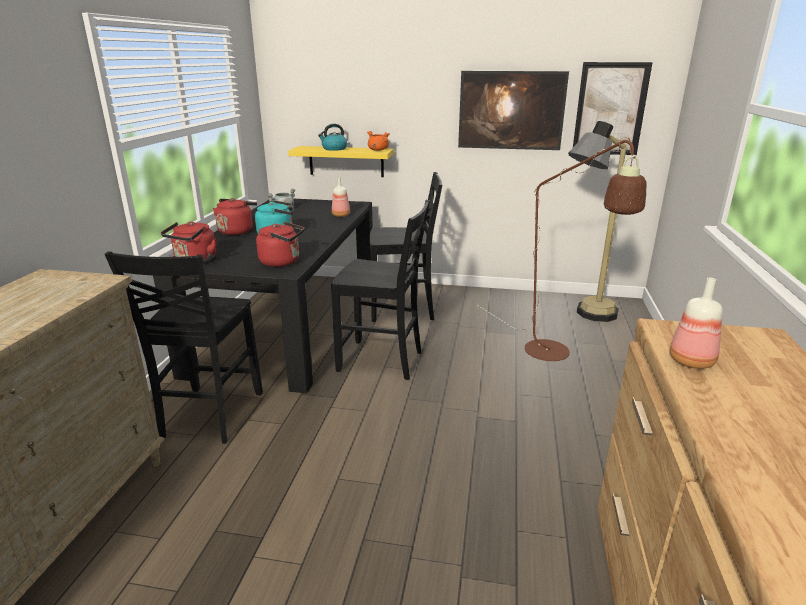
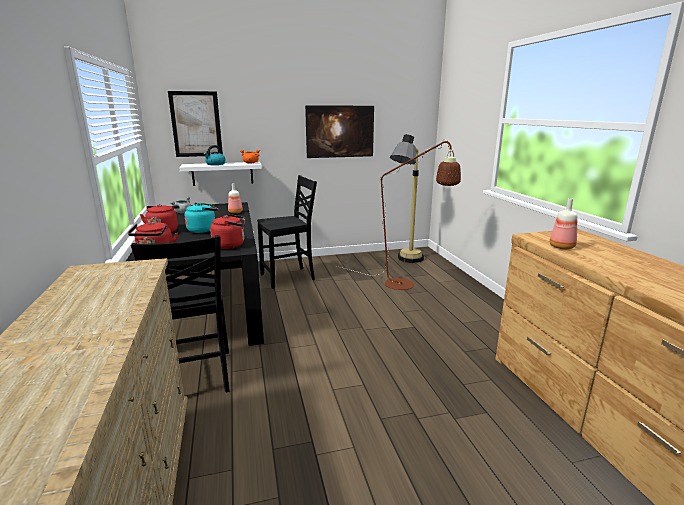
camera: 25 degrees left, 5 degrees down
(346, 161) = (222, 173): yellow shelf -> white shelf
(382, 361) = (301, 311): black chair -> none
(610, 109) = (399, 129): picture -> picture (196, 124)

